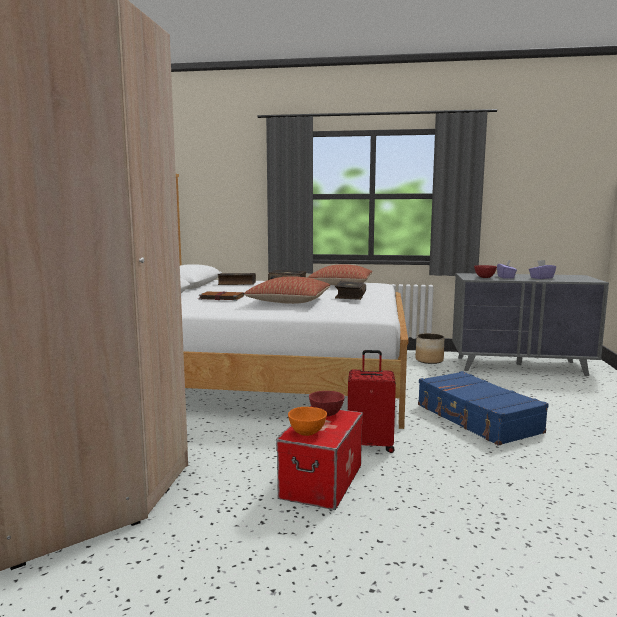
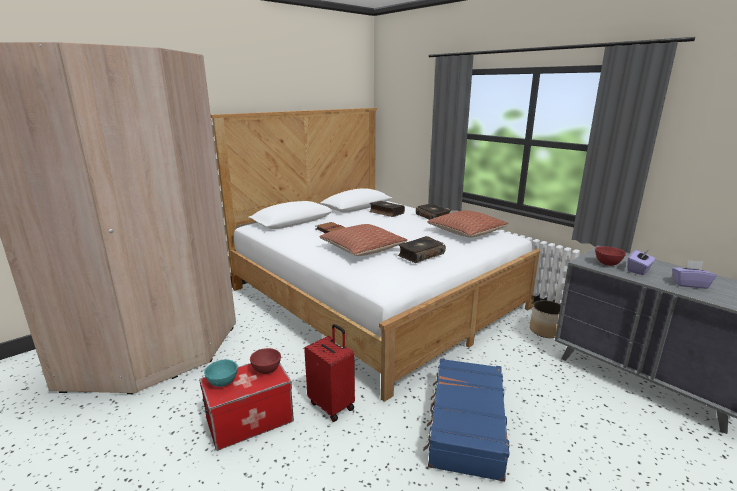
camera: 40 degrees right, 10 degrees up
(308, 433) = (223, 383): orange bowl -> turquoise bowl

